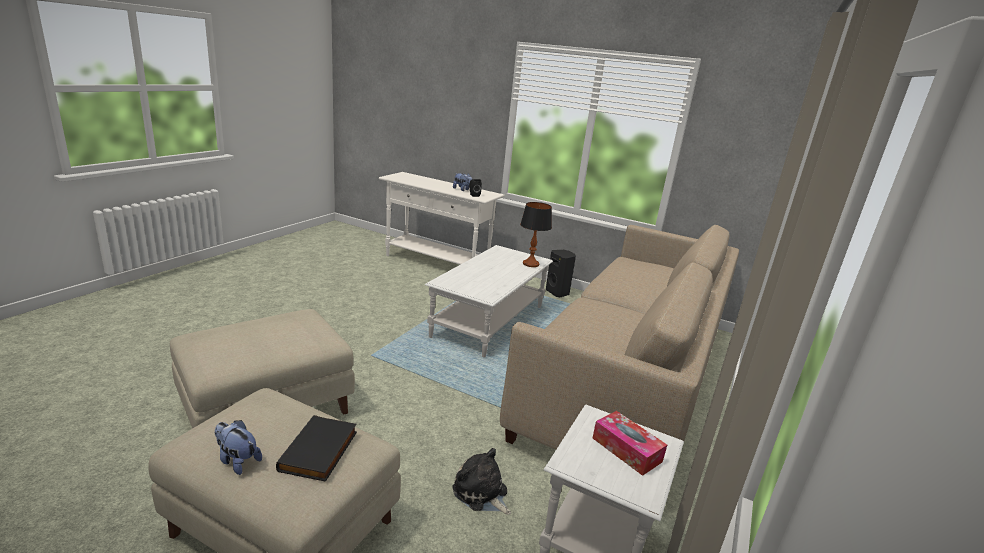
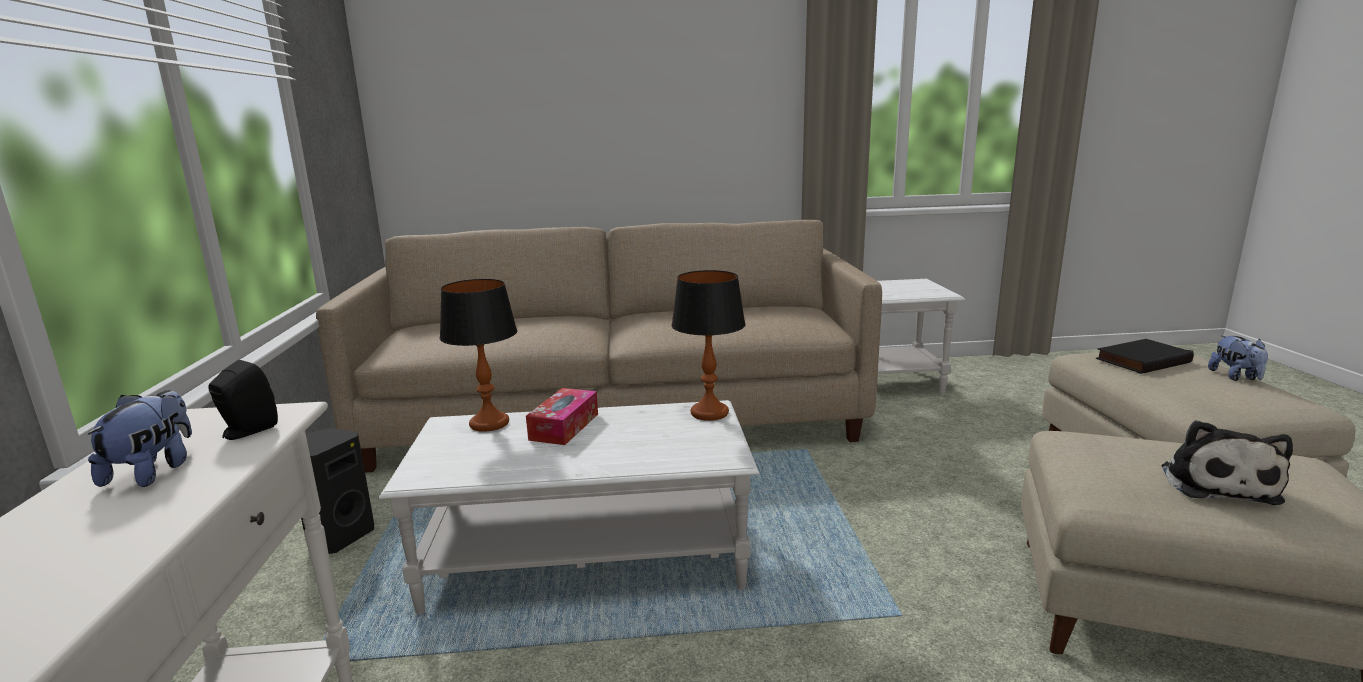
camera: 120 degrees left, 5 degrees down
(481, 493) = (937, 429): plush toy -> plush toy (1216, 483)
(483, 294) = (709, 413): none -> table lamp
(626, 450) = (892, 287): tissue box -> tissue box (564, 426)

